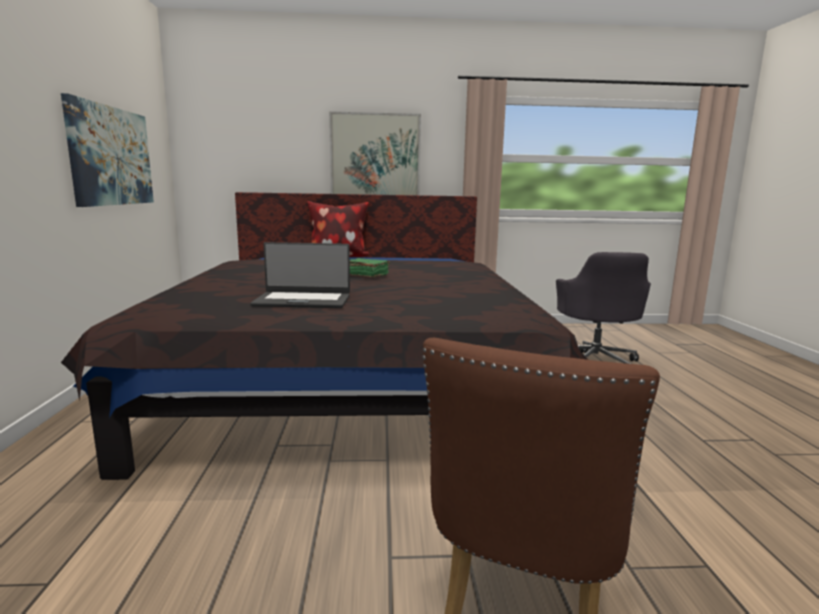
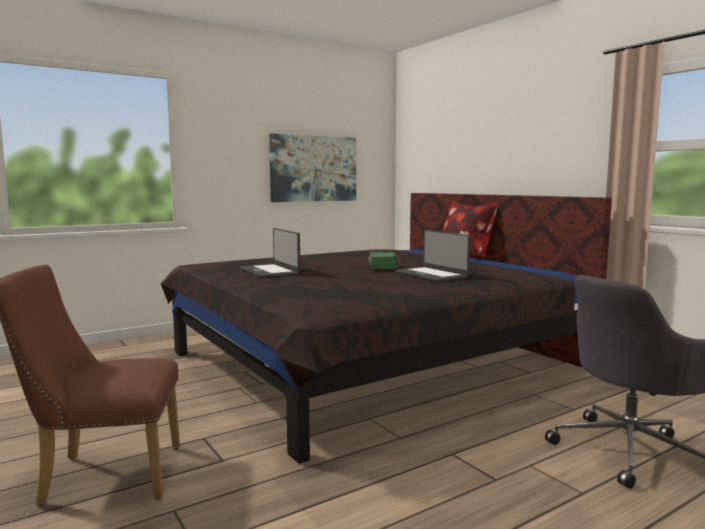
camera: 60 degrees right, 5 degrees down
(375, 160) = (527, 158): picture -> none
(427, 274) = (431, 275): none -> laptop

